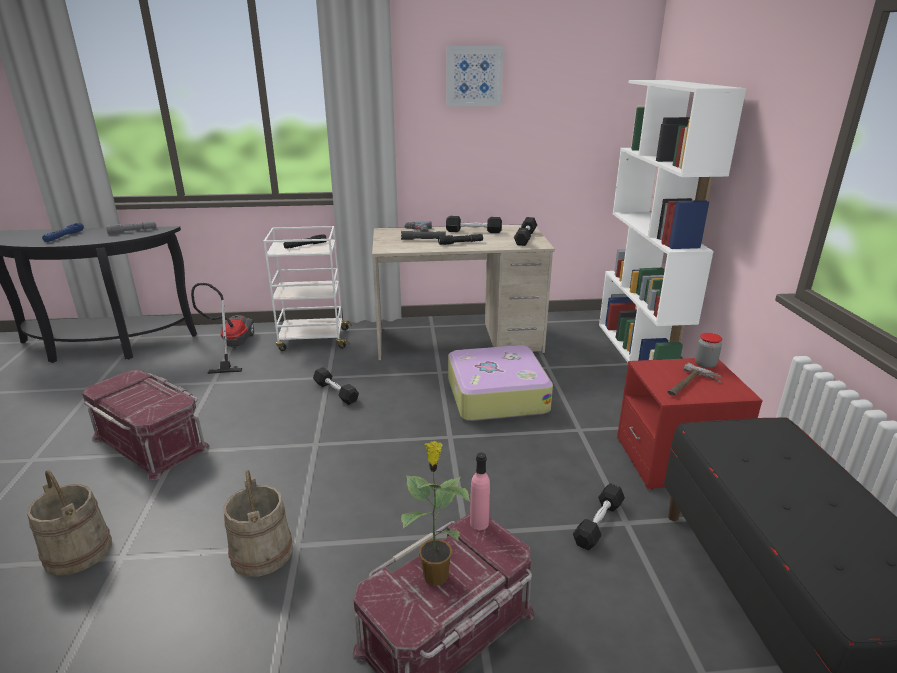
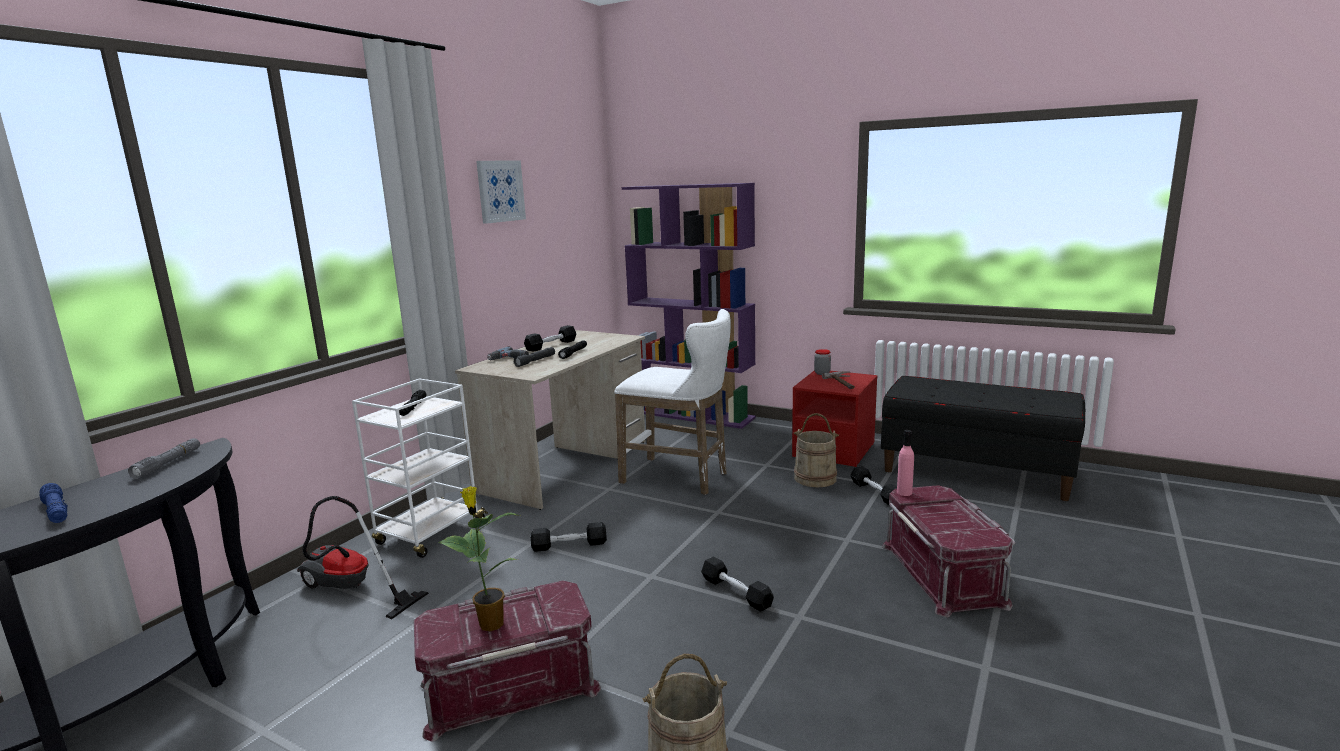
camera: 55 degrees left, 10 degrees down
(262, 552) = (794, 637): beige bucket -> beige bucket (815, 478)
(435, 574) = (944, 520): potted plant -> potted plant (490, 623)
(495, 395) = (680, 477): suitcase -> white stool
(525, 238) = (604, 337): black dumbbell -> black dumbbell (736, 592)
(639, 352) = (694, 415): white bookcase -> purple bookcase

